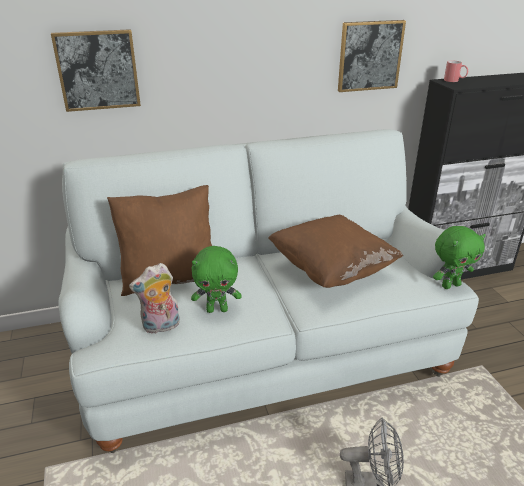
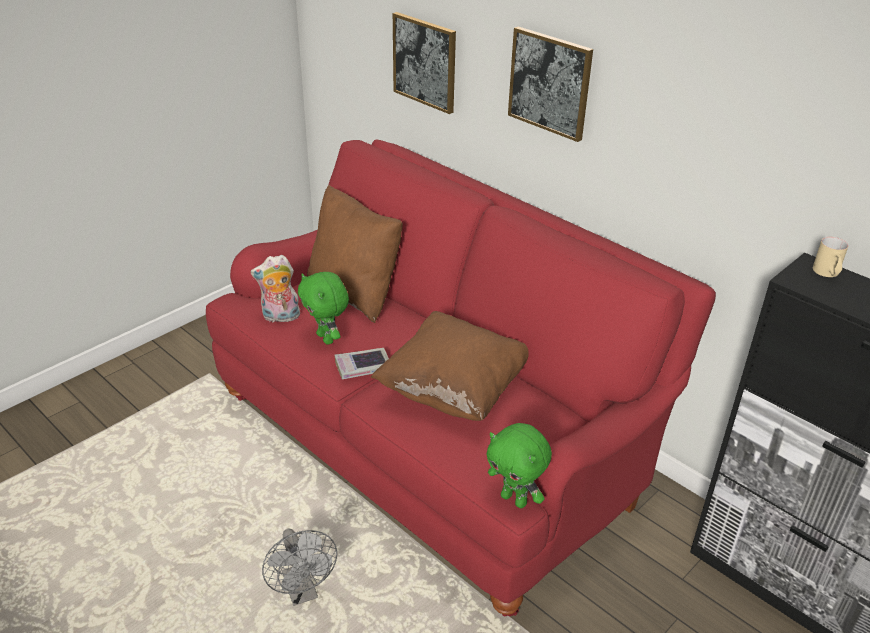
camera: 60 degrees right, 5 degrees up
(161, 327) = (280, 317): plush toy -> plush toy turned 45 degrees counterclockwise
(261, 350) = (433, 442): white sofa -> red sofa
(269, 303) = (363, 367): none -> book
(370, 56) = (720, 172): picture -> picture (550, 83)
(454, 81) = (827, 274): red mug -> beige mug

